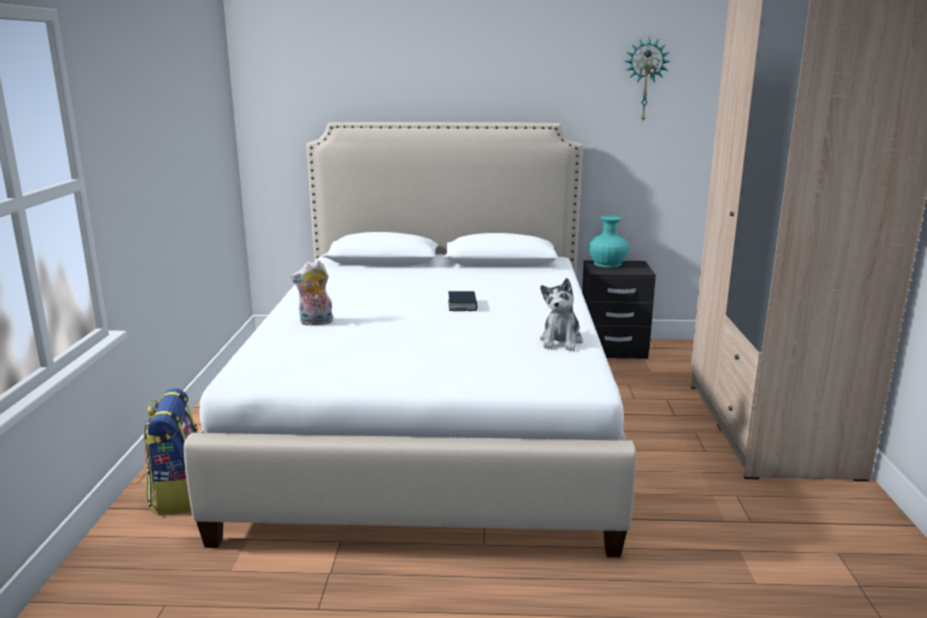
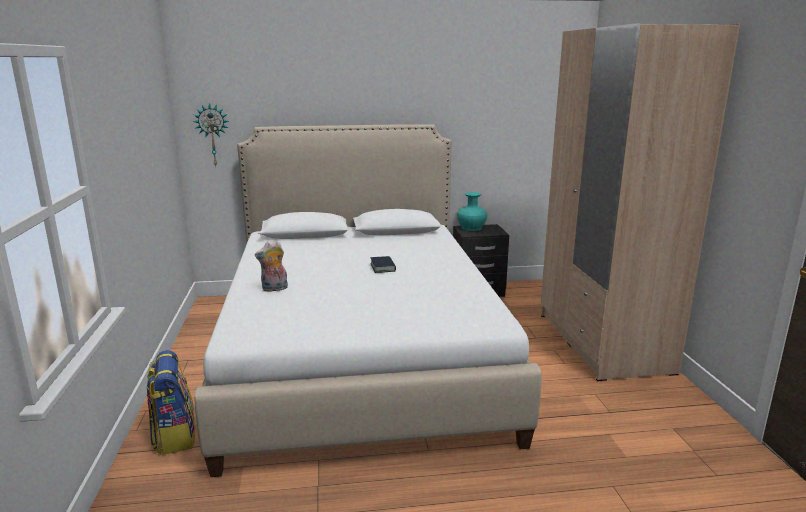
camera: 10 degrees left, 0 degrees up
(561, 341) = (467, 291): plush toy -> none
(645, 80) = (494, 91): wall clock -> wall clock (213, 135)

